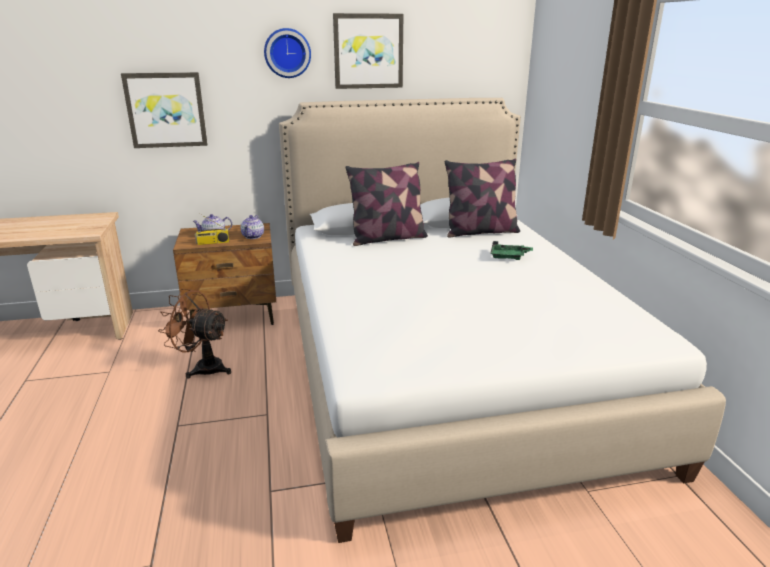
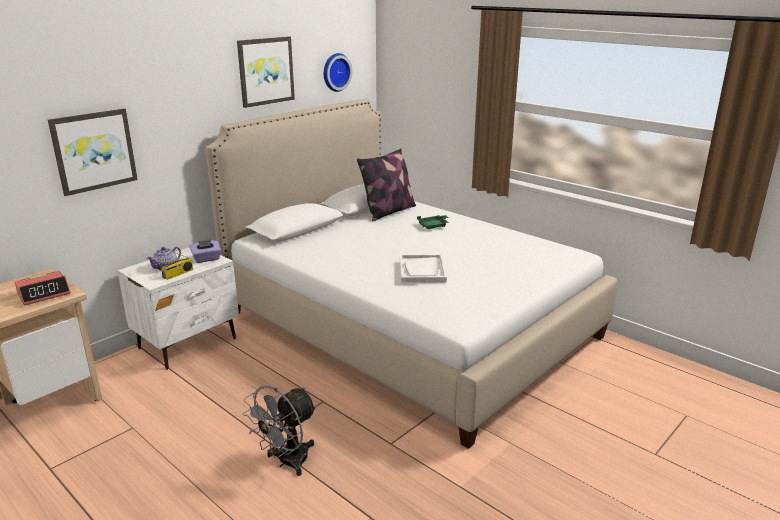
camera: 35 degrees left, 0 degrees up
(77, 228) = (44, 294): none -> alarm clock
(163, 460) = (286, 462): none -> grey fan
(202, 367) = (220, 391): brown fan -> none
(234, 316) = (188, 343): brown nightstand -> white nightstand
(253, 236) = (206, 259): teapot -> purple tissue box
(287, 53) = (201, 80): wall clock -> wall clock (335, 72)
(387, 238) = (330, 233): pillow -> none
(416, 299) = (422, 270): none -> white tray

